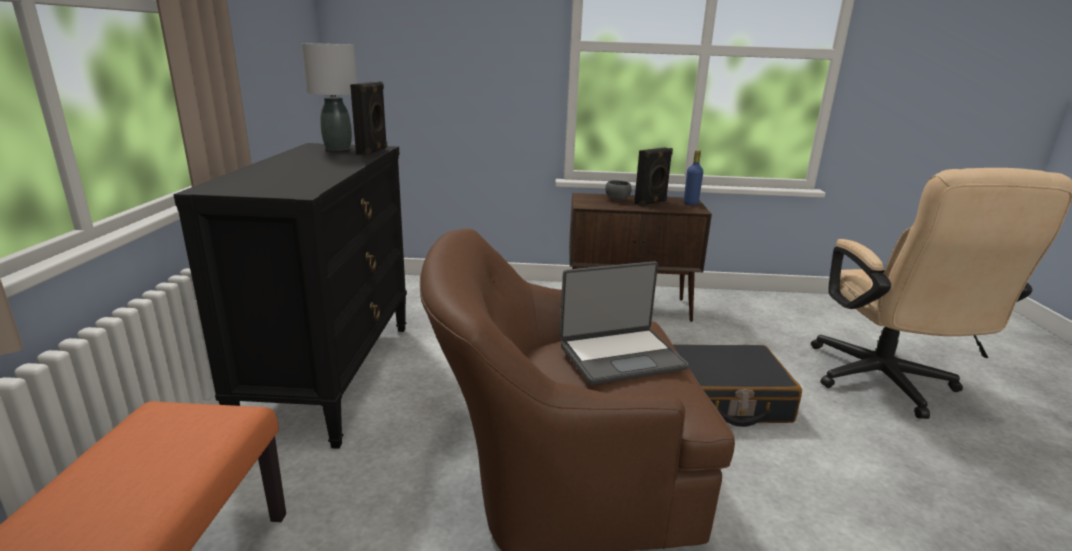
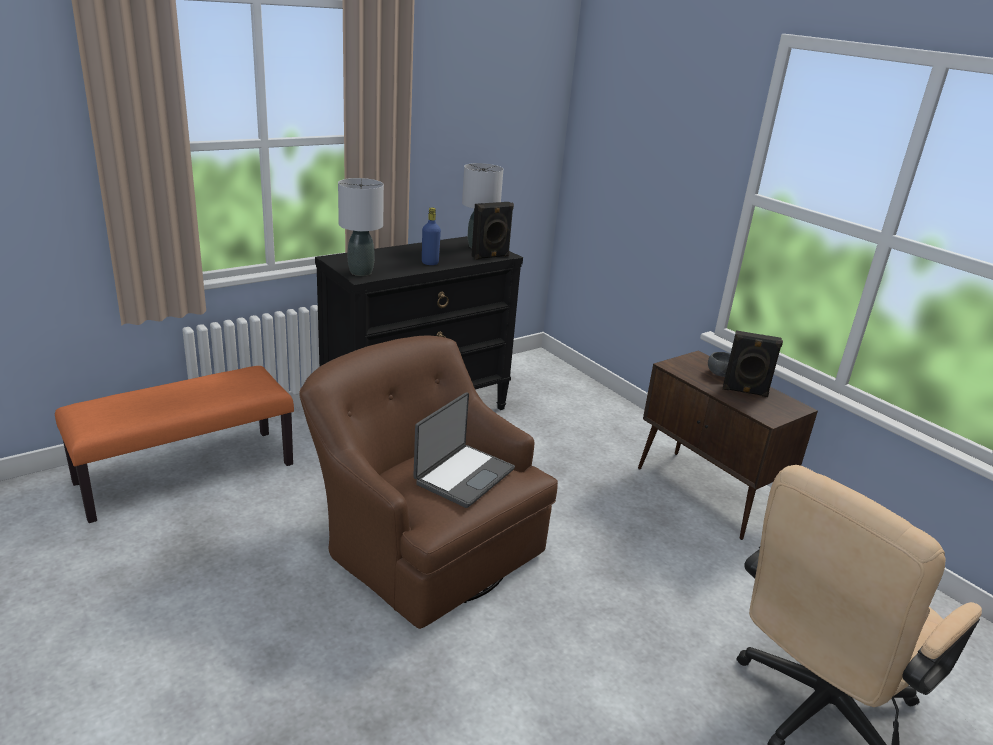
camera: 50 degrees right, 5 degrees up
(286, 189) = (361, 272): none -> grey table lamp
(620, 356) = (463, 476): laptop -> laptop turned 90 degrees counterclockwise
(690, 203) = (786, 411): blue bottle -> blue bottle (430, 263)
(724, 399) = (623, 597): black suitcase -> none

